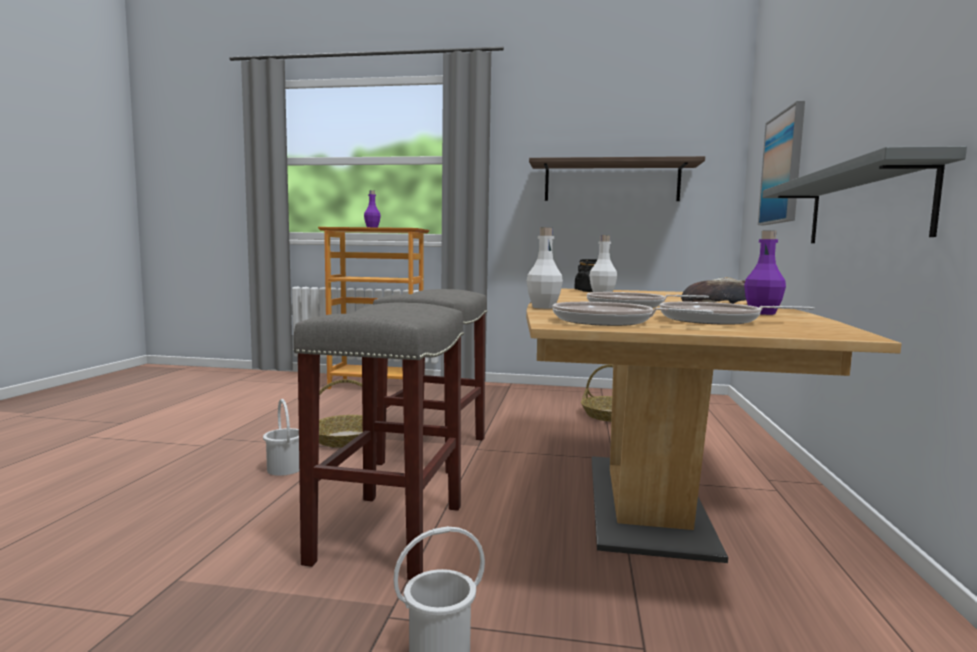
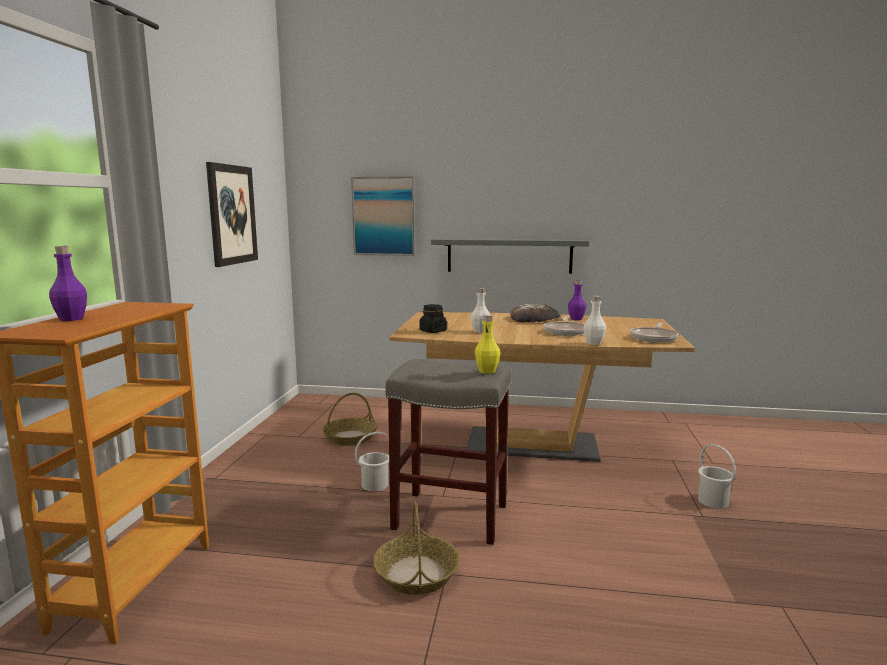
camera: 90 degrees left, 5 degrees up
(285, 468) = (518, 600): white bucket -> white bucket (374, 485)
(389, 532) = (616, 524): grey stool -> none
(412, 293) = (487, 371): none -> yellow bottle
(611, 182) = (232, 214): shelf -> picture
(715, 320) = (623, 326): frying pan -> none

